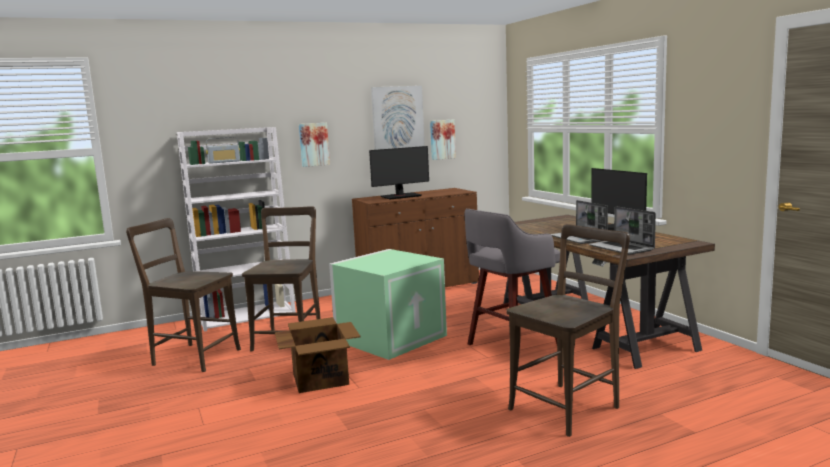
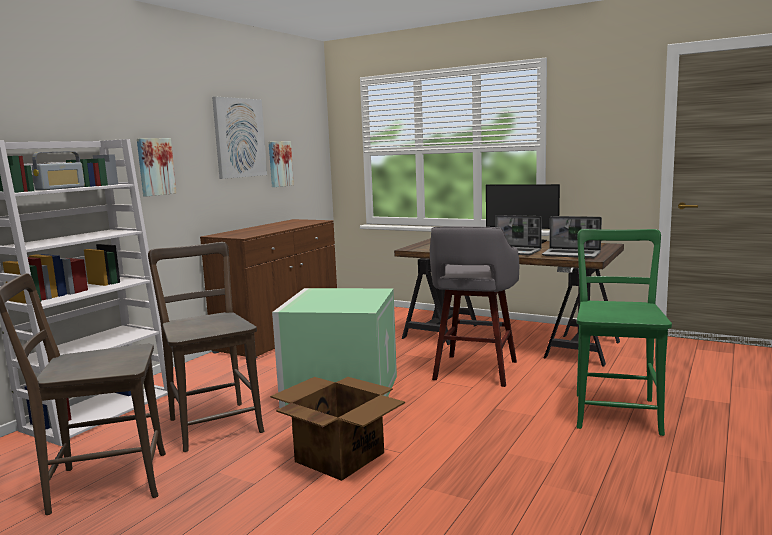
camera: 35 degrees left, 0 degrees up
(400, 196) = (260, 230): monitor -> none
(568, 406) = (616, 411): brown chair -> green chair

